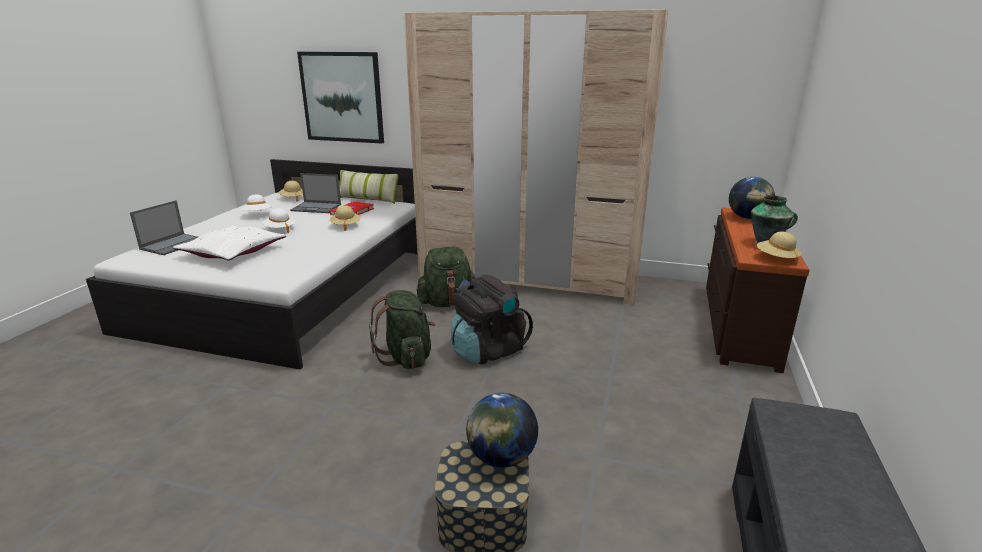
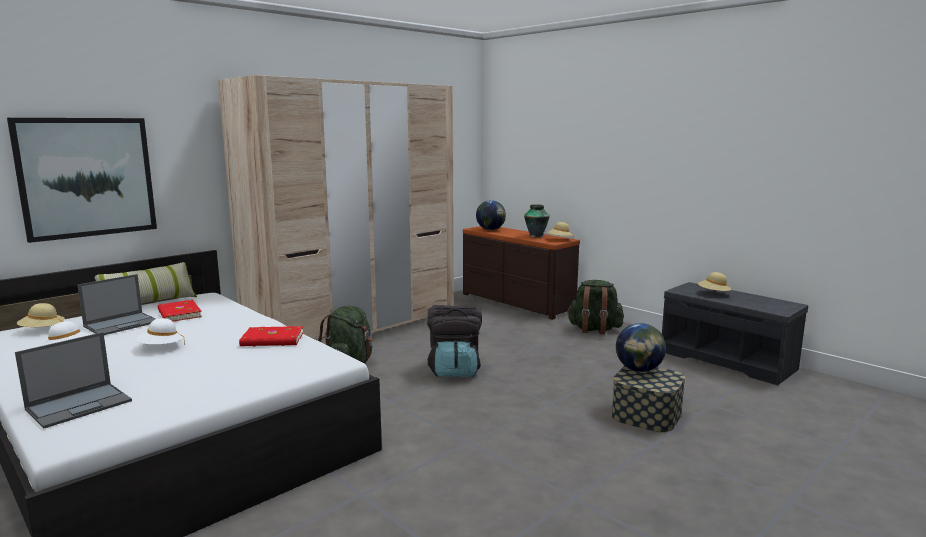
camera: 60 degrees left, 10 degrees down
(174, 244) = (80, 405): laptop -> laptop turned 75 degrees clockwise
(233, 252) = (198, 374): white pillow -> none
(314, 249) = (272, 340): none -> red book
(345, 226) = (223, 321): beige hat -> beige hat (713, 294)
(406, 357) = (424, 400): green backpack -> green backpack (594, 330)

